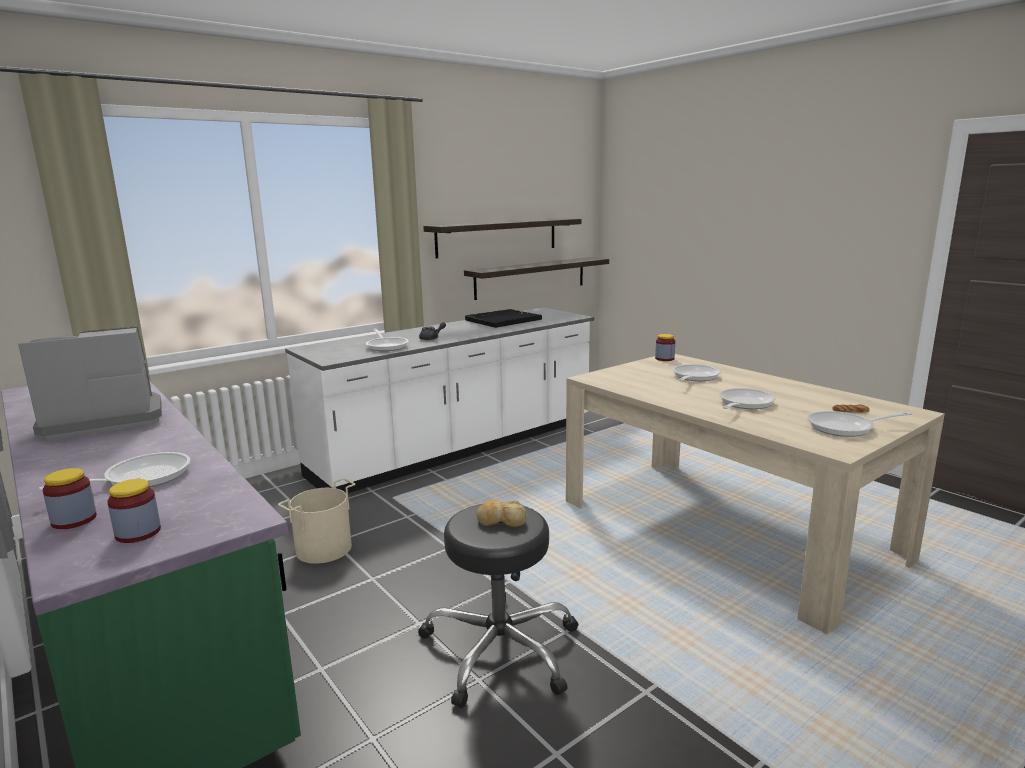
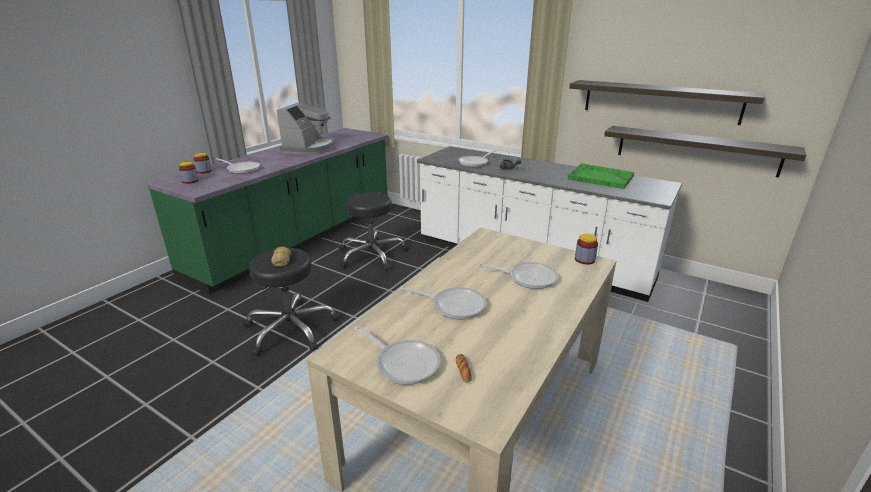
camera: 70 degrees right, 10 degrees up
(102, 420) = (309, 148): coffee machine -> coffee machine turned 60 degrees clockwise
(324, 549) = (371, 255): beige bucket -> black stool
(502, 320) = (600, 177): black tray -> green tray
(846, 428) = (403, 363): frying pan -> frying pan turned 150 degrees clockwise

